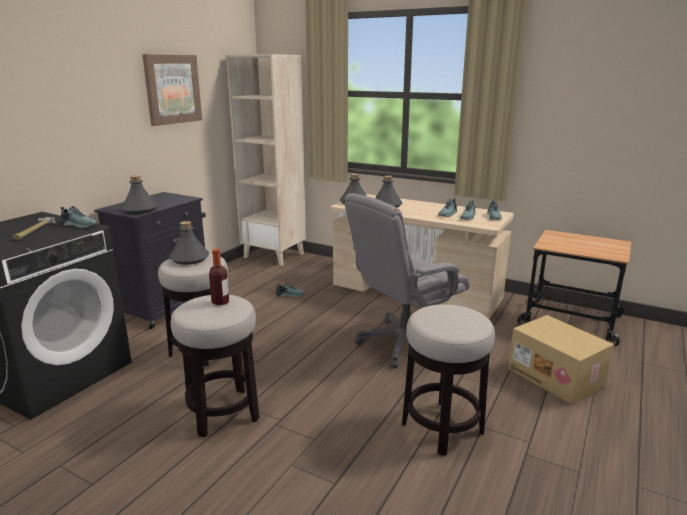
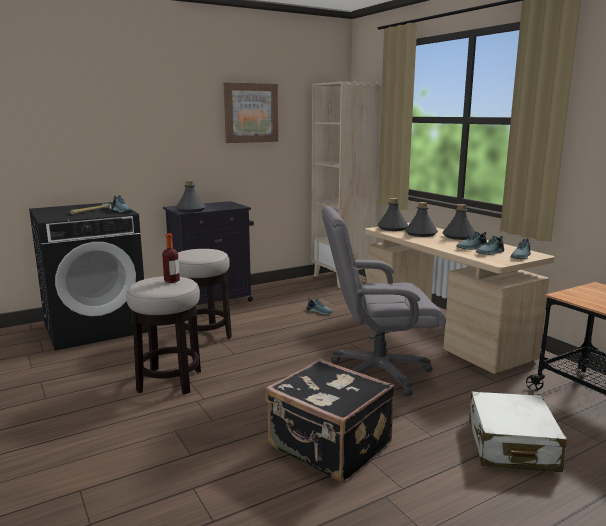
camera: 30 degrees right, 5 degrees down
(189, 259) = (198, 251): grey bottle -> grey bottle (458, 237)
(442, 427) = (329, 447): stool -> black suitcase
(556, 377) = (511, 445): cardboard box -> white suitcase

